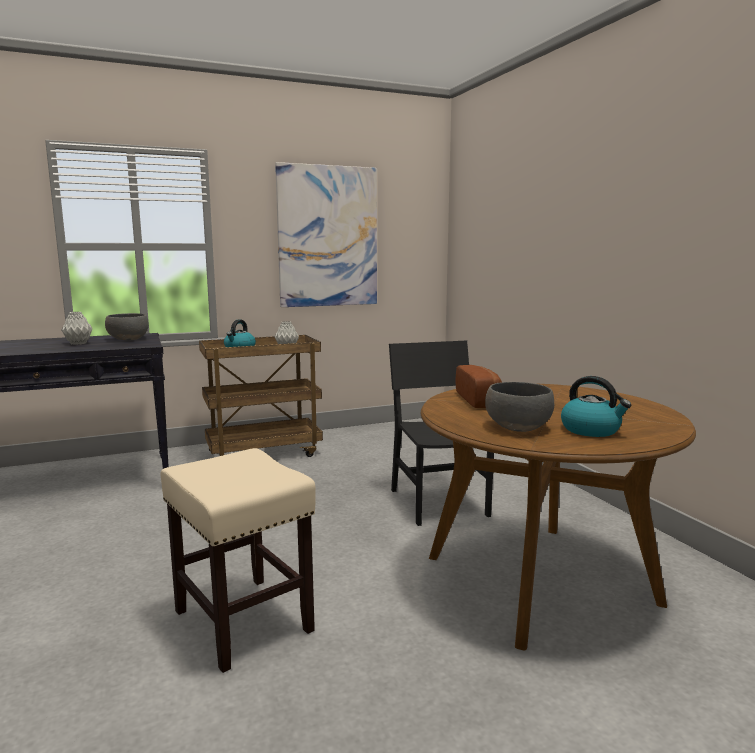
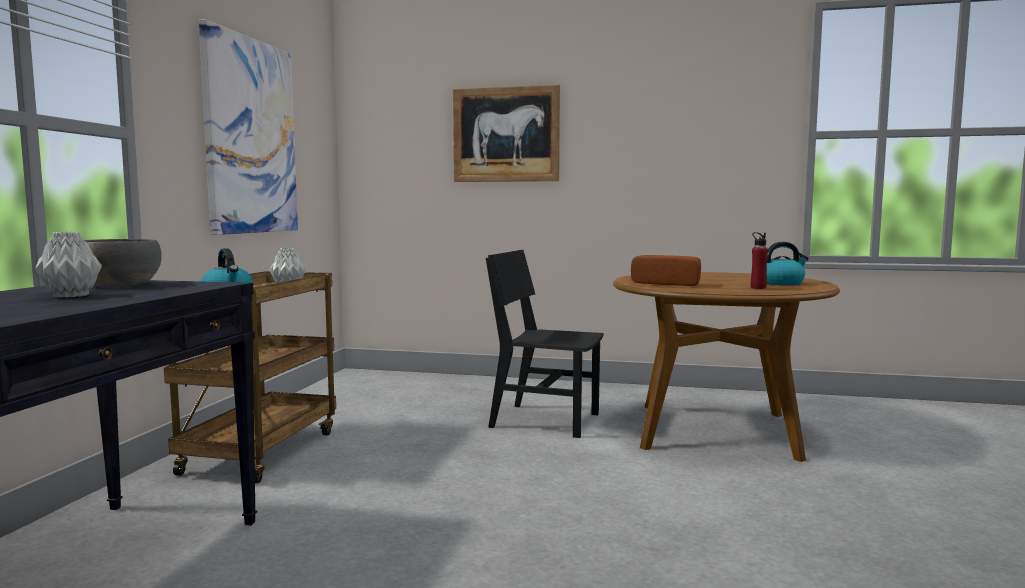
camera: 55 degrees left, 5 degrees down
(244, 621) = (683, 541): beige stool -> none
(517, 427) = (758, 288): grey bowl -> red bottle
(537, 220) = (506, 134): none -> picture

